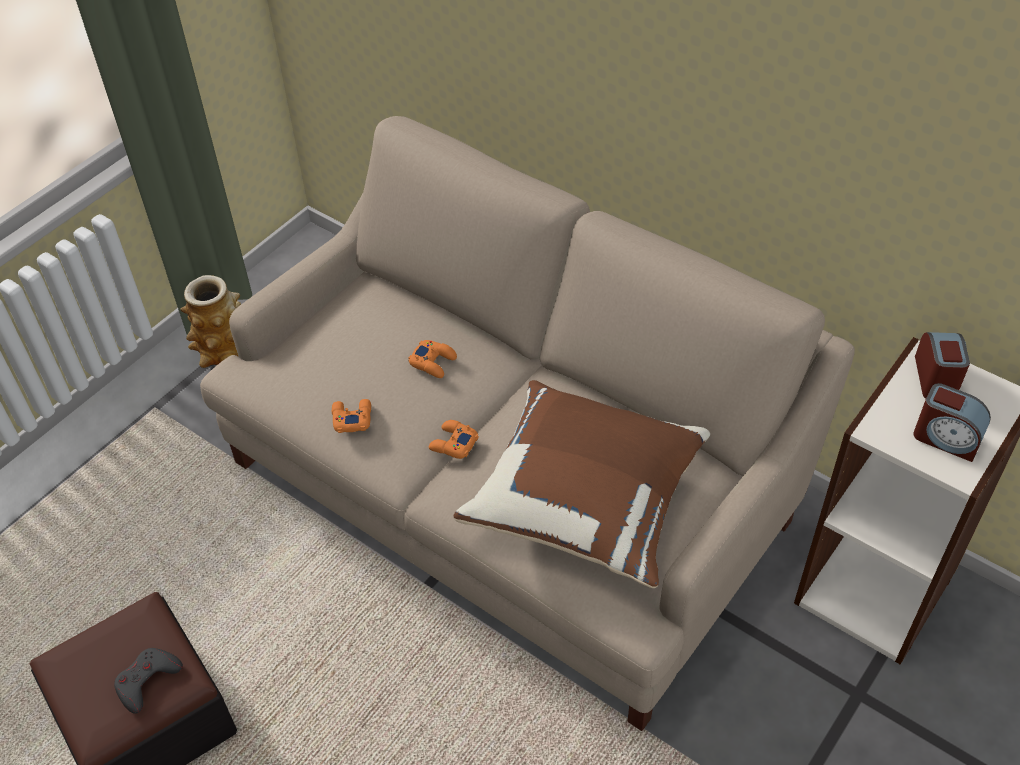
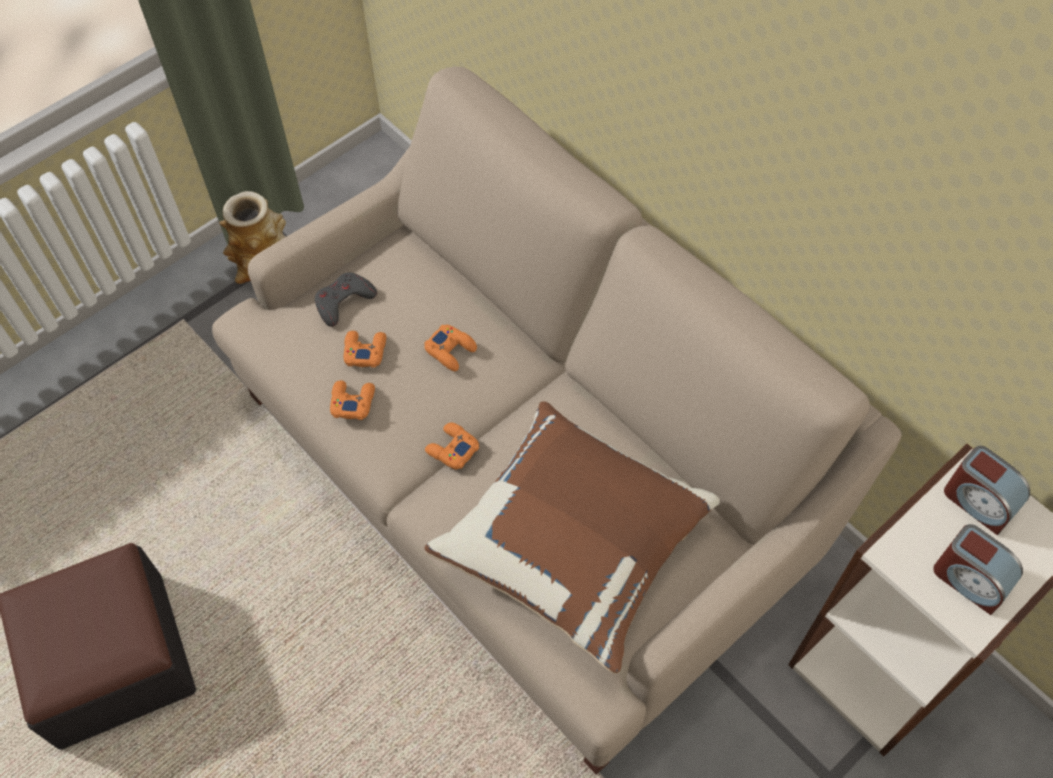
camera: 10 degrees right, 10 degrees up
(147, 681) = (103, 642): grey game controller -> grey game controller (343, 301)
(353, 375) = (365, 351): none -> orange game controller
(936, 379) = (978, 502): alarm clock -> alarm clock turned 120 degrees clockwise

